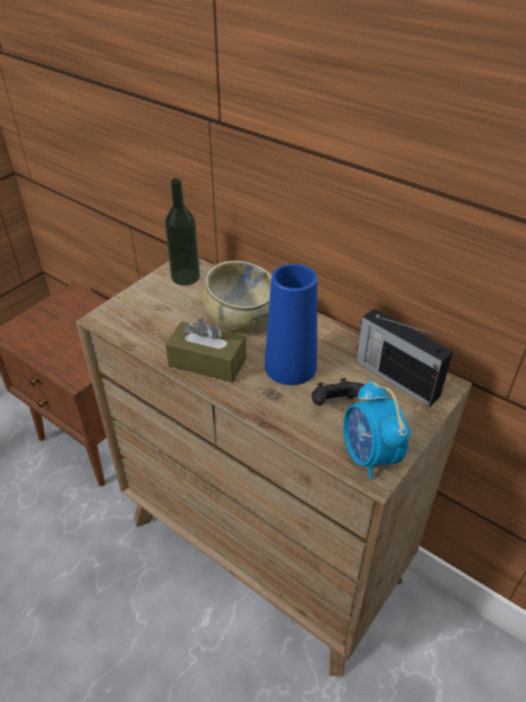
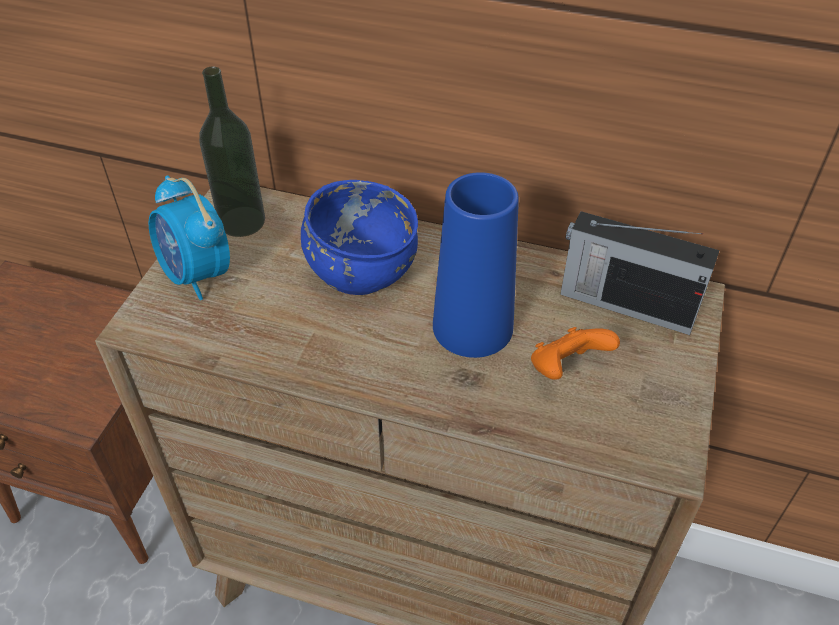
camera: 20 degrees left, 5 degrees up
(207, 362) = (346, 354): brown tissue box -> none
(239, 320) = (361, 272): beige bowl -> blue bowl
(336, 405) = (566, 369): black game controller -> orange game controller
(369, 456) = (649, 434): alarm clock -> alarm clock (197, 275)

